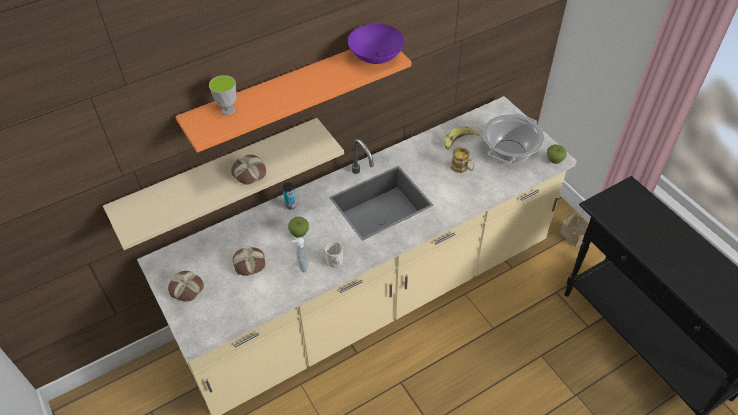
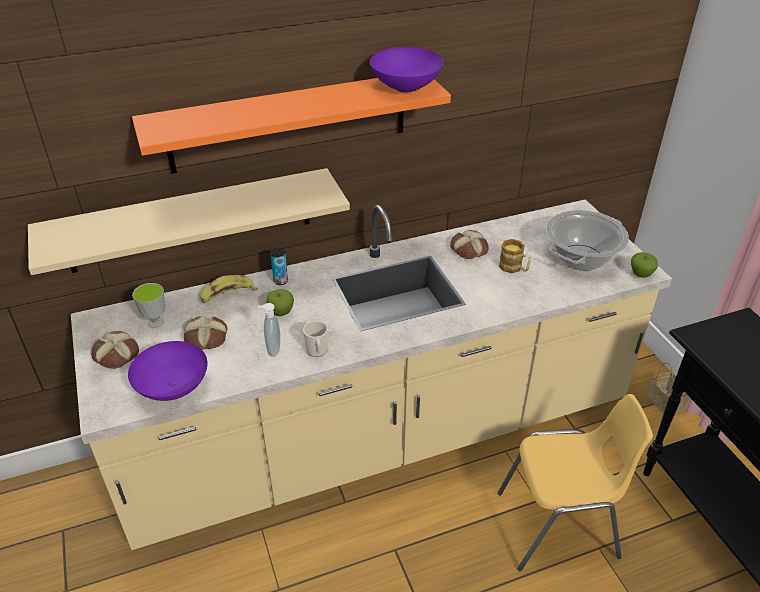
camera: 10 degrees right, 10 degrees down
(228, 110) = (198, 117): cup -> cup (155, 322)
(240, 309) = (174, 388): none -> purple bowl
(248, 173) = (220, 212): bread -> bread (468, 249)
(458, 141) = (515, 239): banana -> banana (227, 295)
(511, 344) = (559, 526): none -> yellow chair

